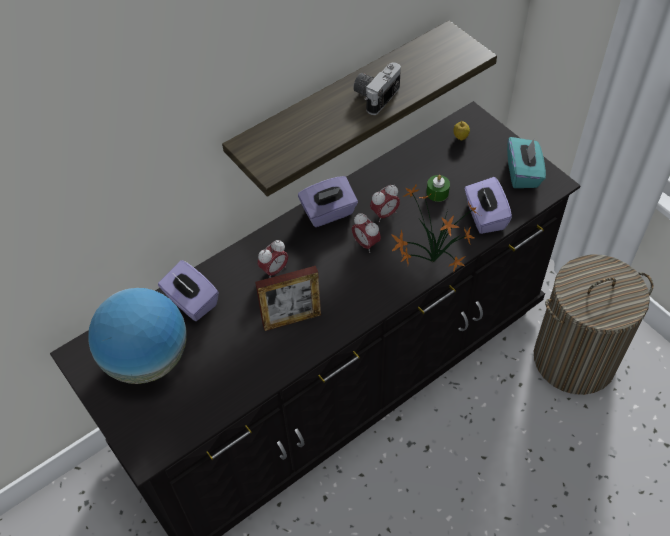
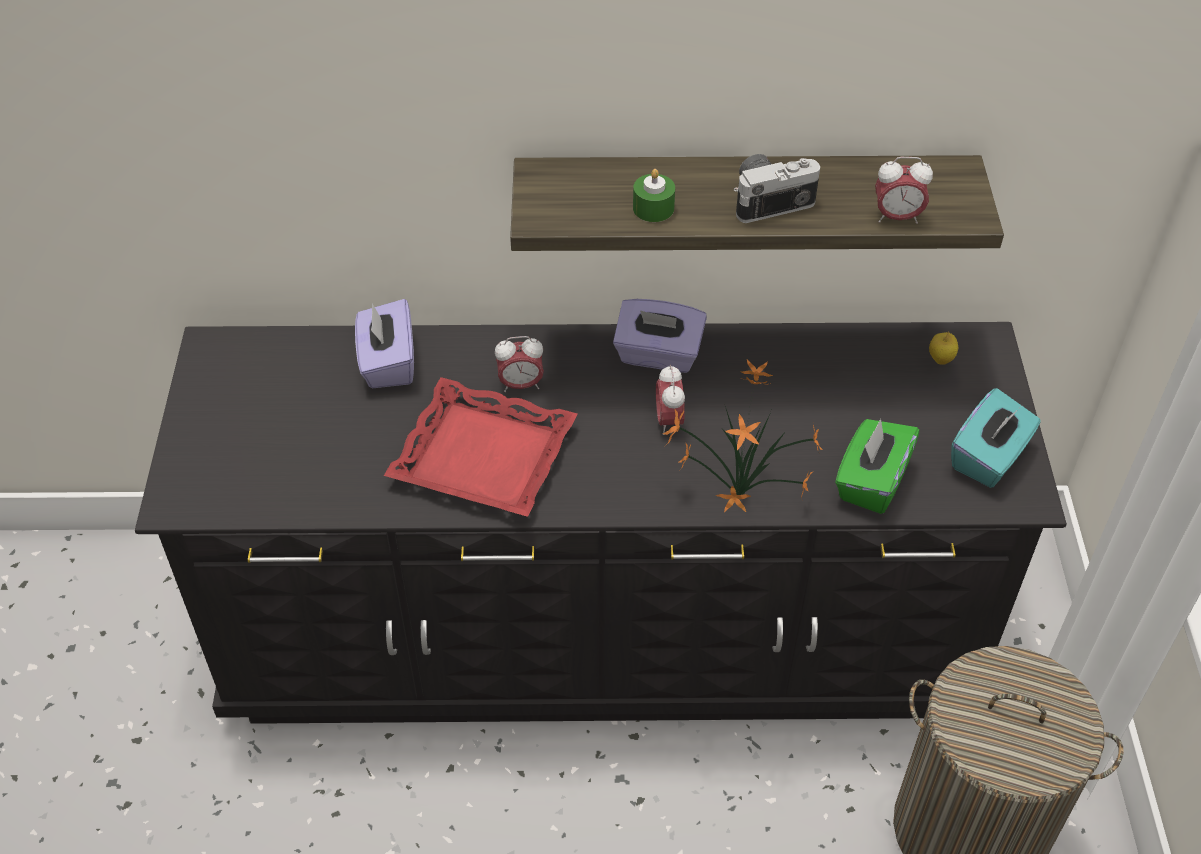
camera: 35 degrees right, 5 degrees down
(147, 359) = (277, 398): globe -> none
(292, 320) = (484, 456): picture frame -> red tray
(384, 214) = (731, 399): alarm clock -> alarm clock (897, 217)
(437, 193) = (833, 413): green candle -> green candle (653, 208)
(484, 216) = (871, 482): purple tissue box -> green tissue box

